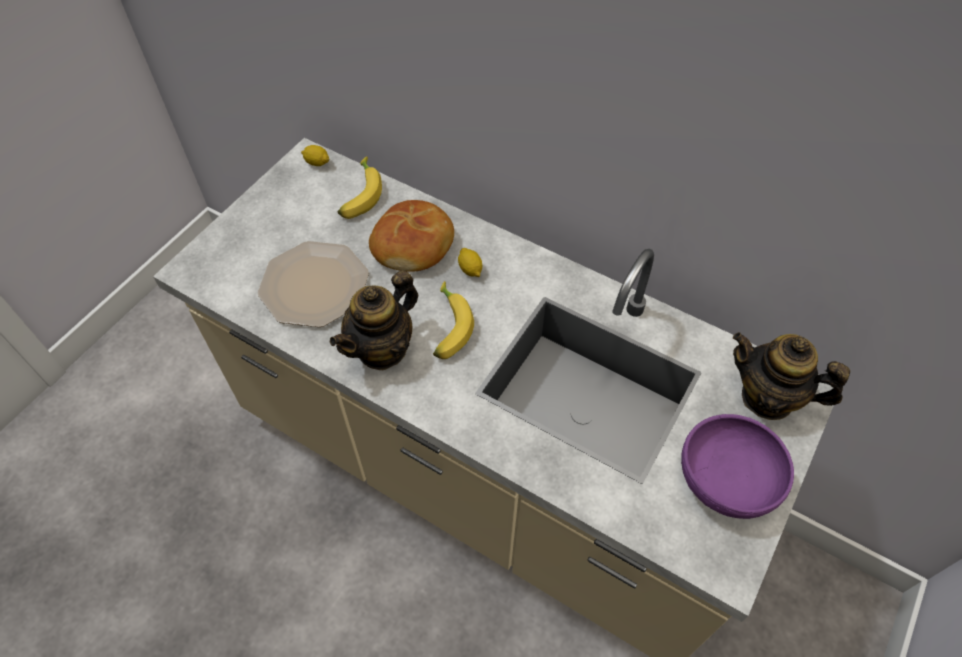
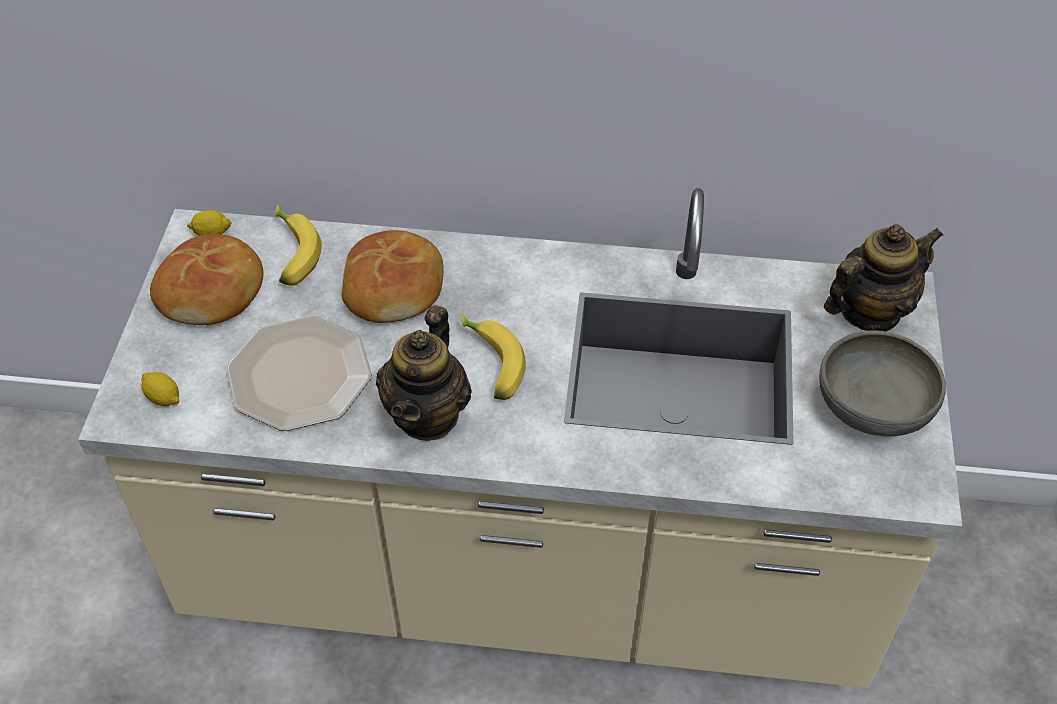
camera: 25 degrees left, 5 degrees down
(293, 204) = (212, 292): none -> bread
(470, 269) = (478, 292): lemon -> lemon (163, 398)
(726, 479) = (872, 406): purple bowl -> grey bowl
(768, 397) = (869, 311): teapot -> teapot turned 150 degrees clockwise

